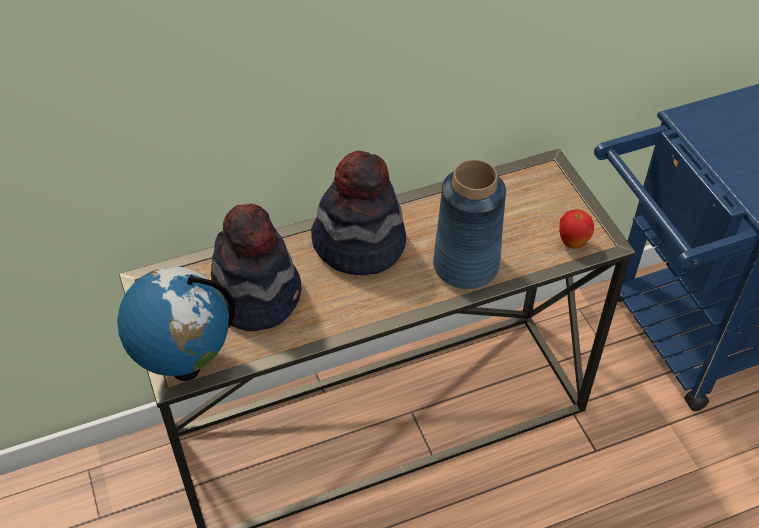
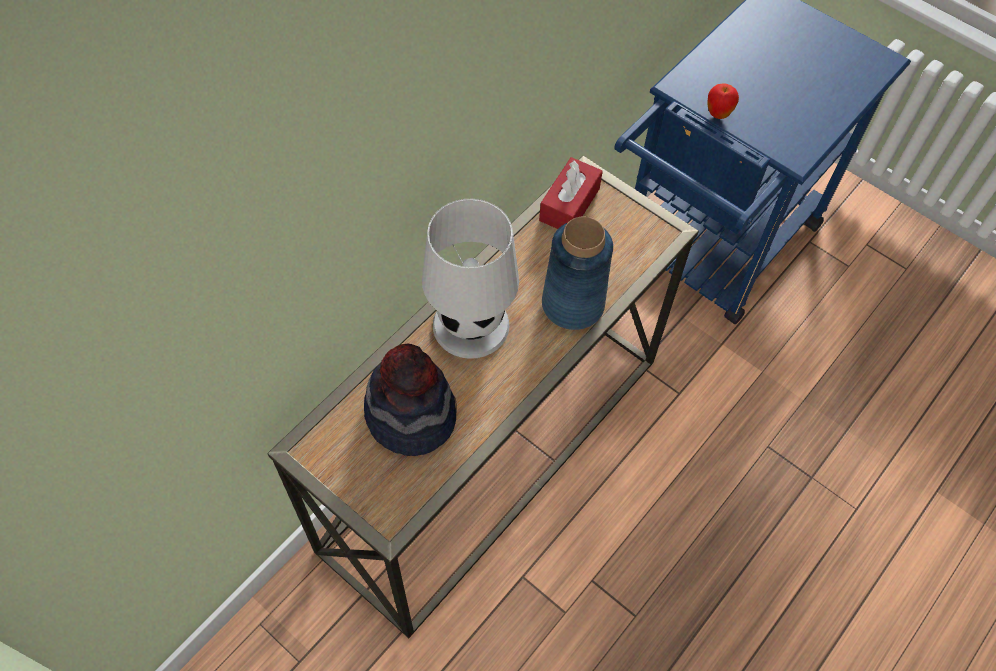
camera: 30 degrees left, 10 degrees up
(185, 366) = (392, 514): globe -> none
(359, 244) = (470, 324): hat -> white table lamp
(518, 183) = (569, 204): none -> red tissue box
(572, 243) = (646, 244): apple -> apple (718, 114)

